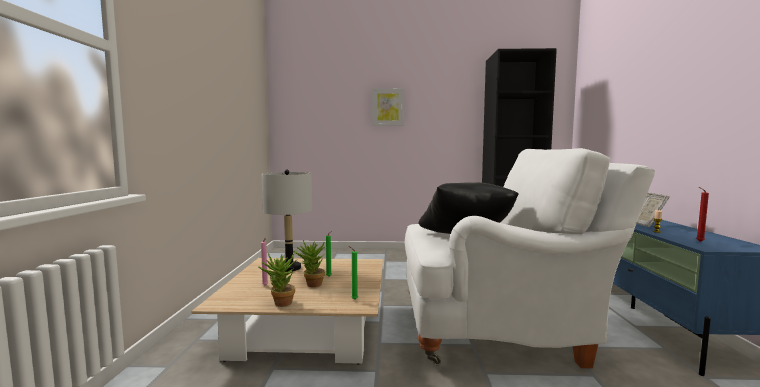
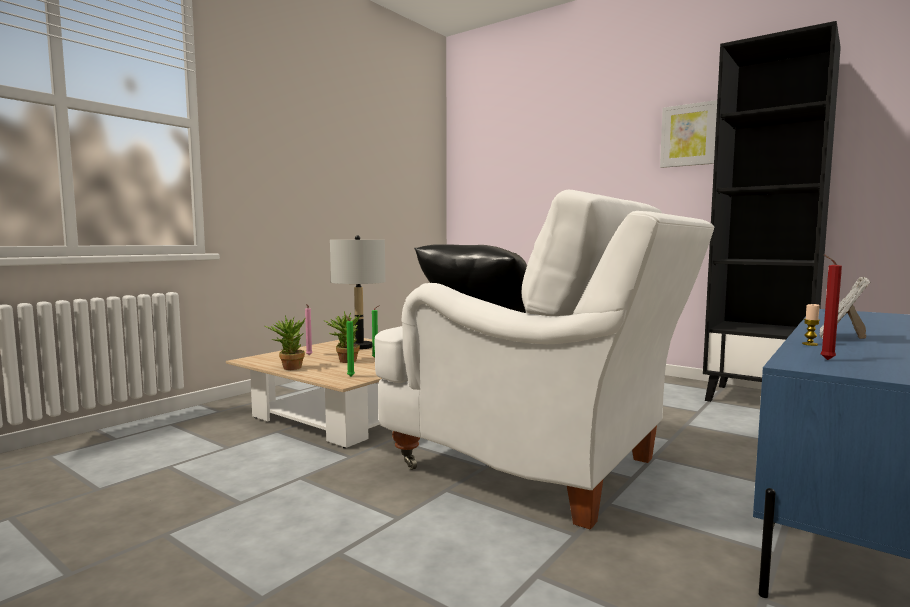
camera: 35 degrees right, 0 degrees up
(387, 107) = (583, 157): picture -> picture (688, 135)

